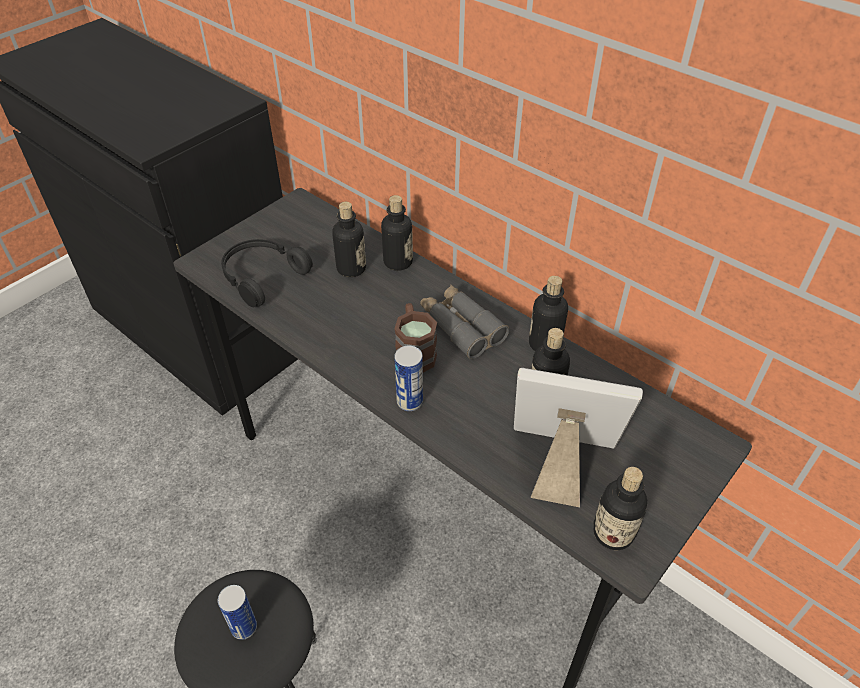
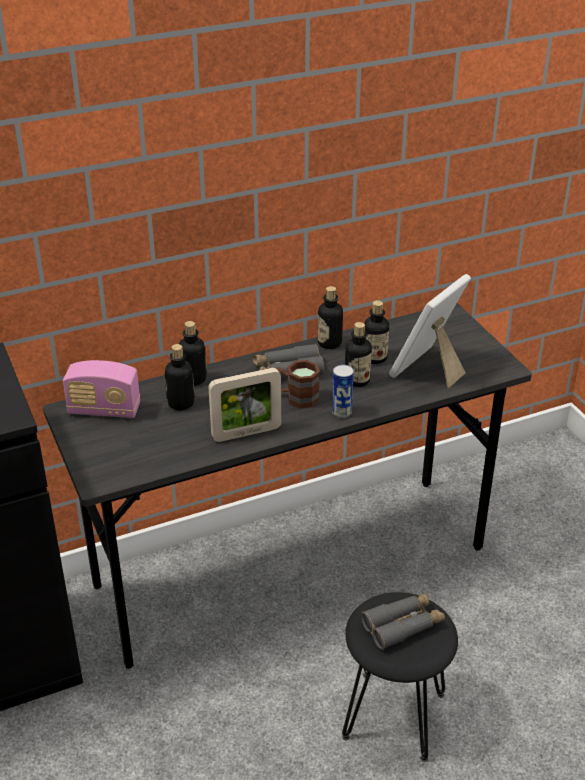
camera: 65 degrees left, 10 degrees down
(244, 627) = (403, 625): can -> grey binoculars
(261, 277) = (150, 451): black headphones -> none
(312, 224) = (104, 410): none -> radio
(326, 334) = (246, 433): none -> picture frame
(613, 533) = (488, 368): bottle -> bottle (357, 380)

